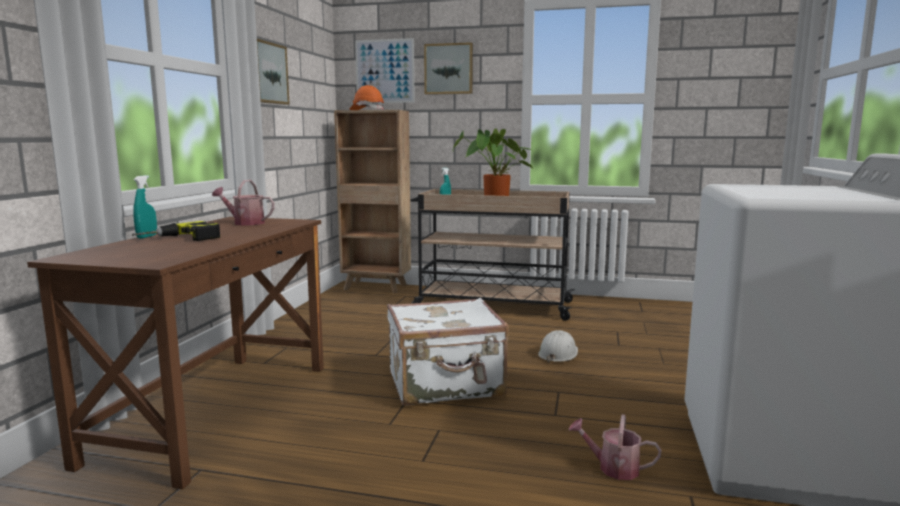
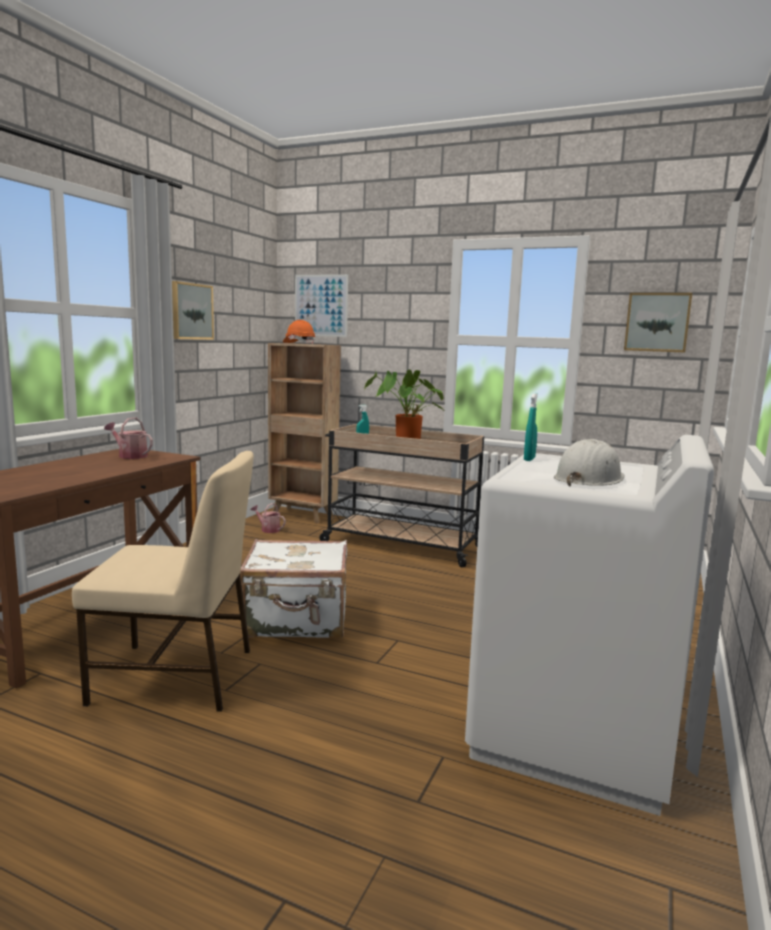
camera: 10 degrees right, 0 degrees up
(147, 237) = (31, 466): turquoise spray bottle -> turquoise spray bottle (529, 459)
(180, 239) = (53, 471): power drill -> none
(360, 454) = (176, 677): none -> beige chair
(449, 69) = (379, 306): picture -> picture (657, 322)
(558, 354) = (427, 601): white hard hat -> white hard hat (589, 479)
(612, 468) = (390, 720): watering can -> watering can (268, 529)

